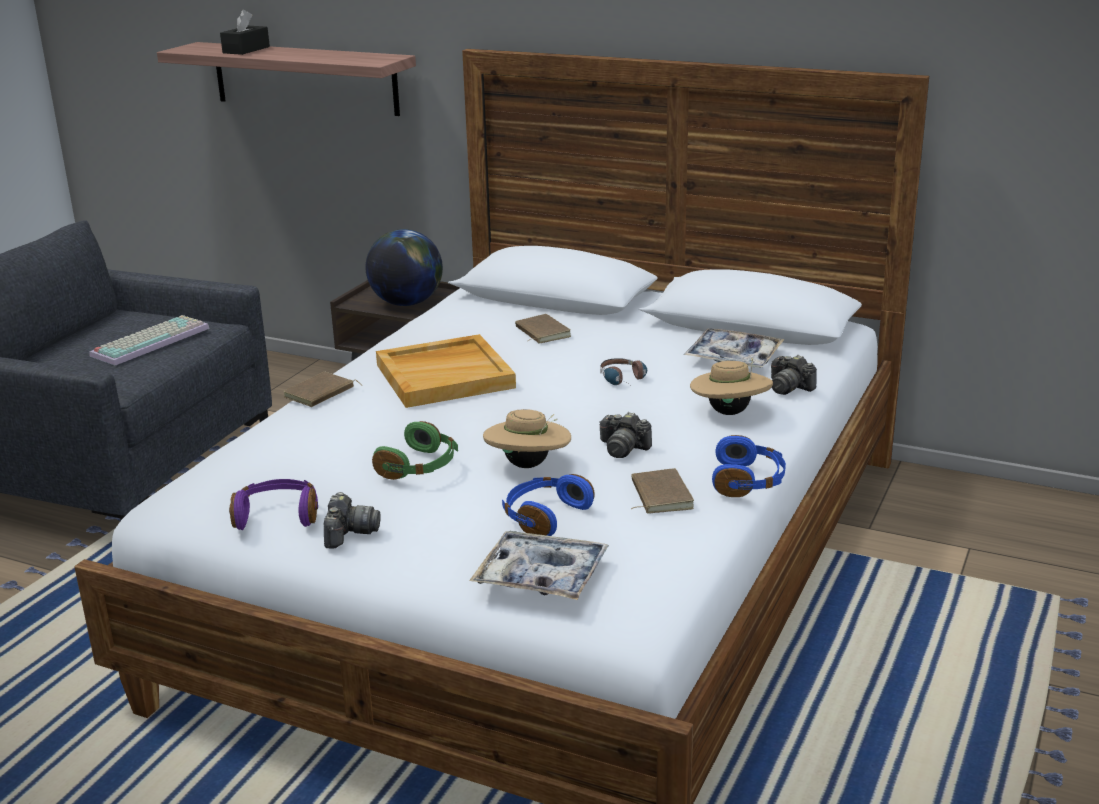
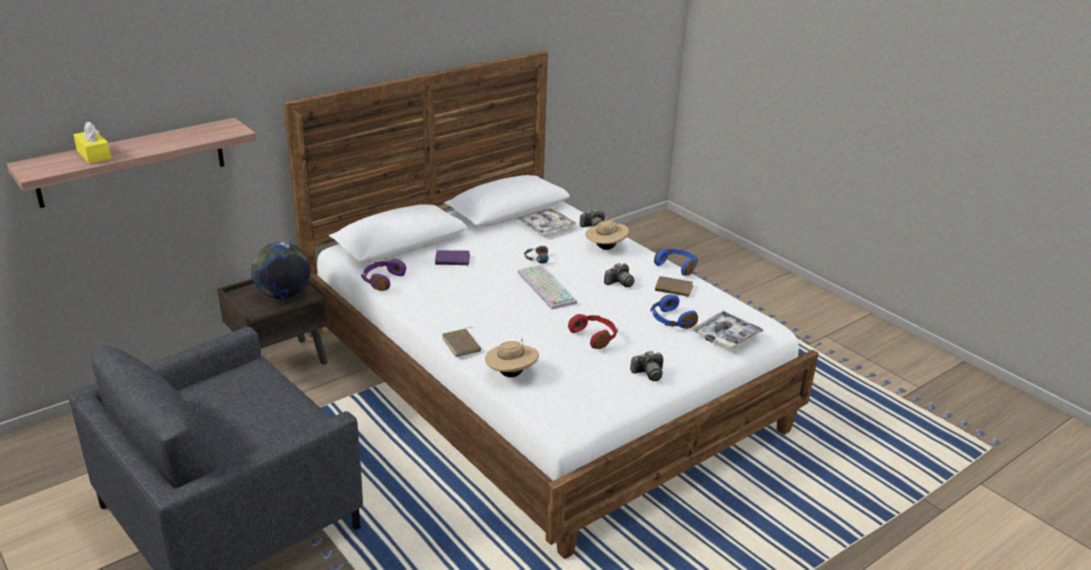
camera: 65 degrees left, 5 degrees up
(150, 341) = (256, 395): keyboard -> keyboard (544, 287)
(246, 50) = (94, 154): black tissue box -> yellow tissue box
(277, 516) = (611, 390): purple headphones -> purple headphones (382, 280)
(349, 533) = (648, 373): camera -> camera turned 135 degrees clockwise
(420, 467) = (594, 336): green headphones -> red headphones
(445, 375) = (482, 301): beige tray -> none
(528, 465) = (613, 310): beige hat -> beige hat (511, 374)
(541, 332) = (452, 260): brown book -> purple book

